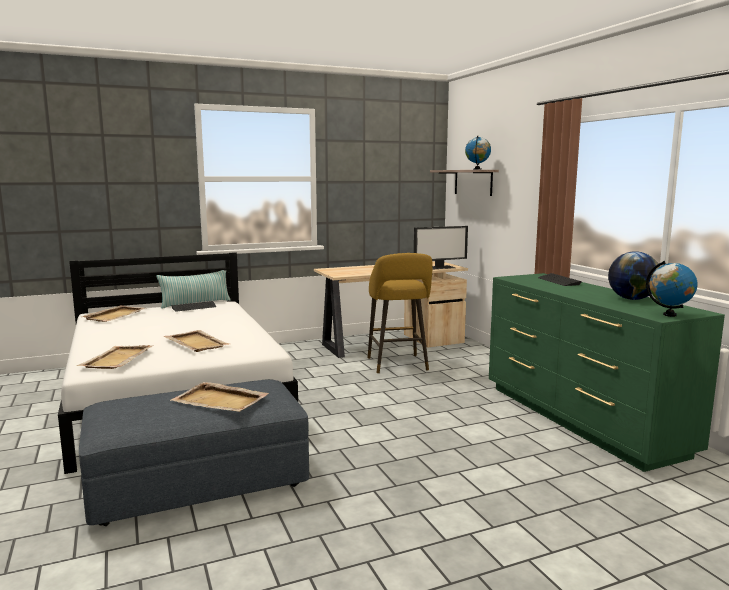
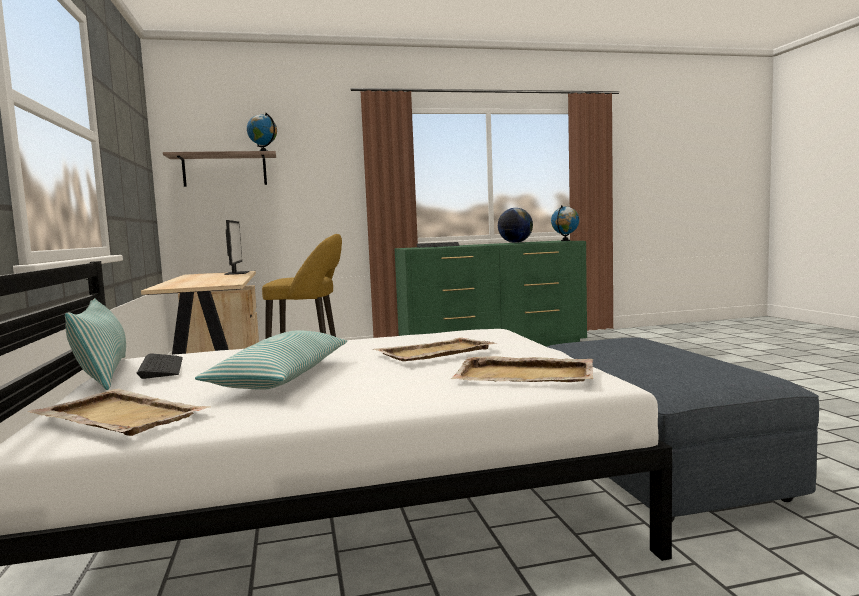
camera: 80 degrees left, 5 degrees down
(160, 325) = (282, 377): none -> pillow
(221, 401) = (641, 348): beige tray -> none

